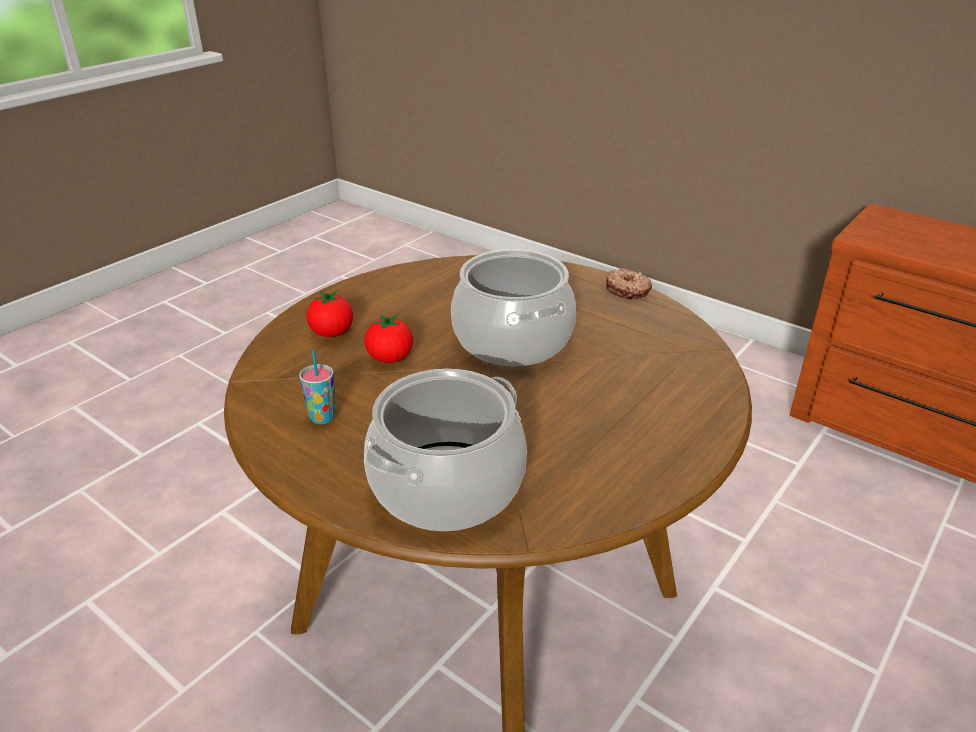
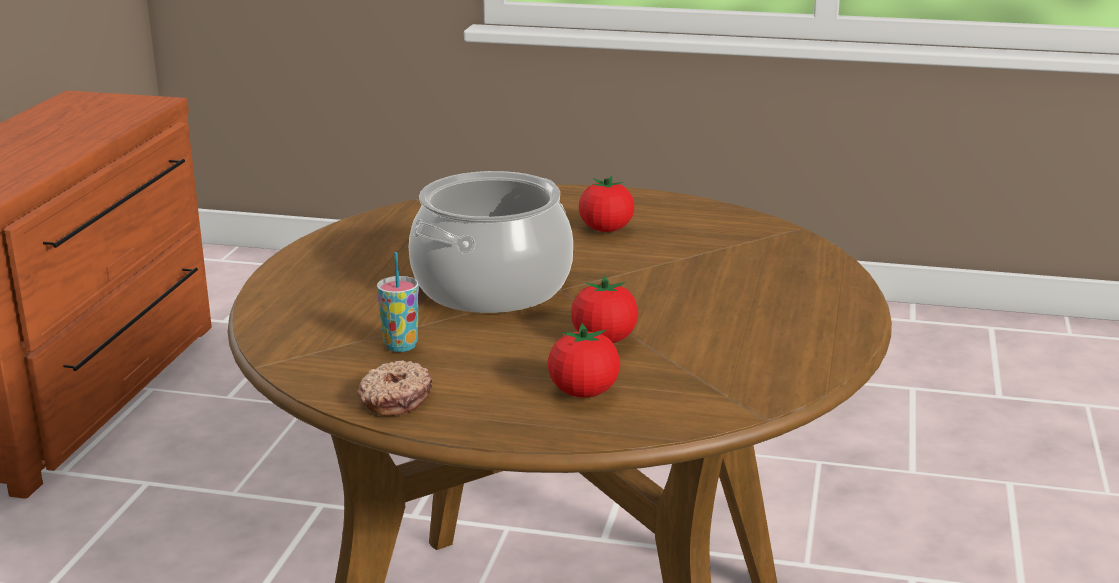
camera: 115 degrees left, 10 degrees down
(322, 417) = (757, 342): cup -> cup (401, 346)
(446, 485) = (774, 266): cooking pot -> none
(597, 420) = (606, 230): none -> tomato
(627, 290) = (308, 252): donut -> donut (394, 399)

